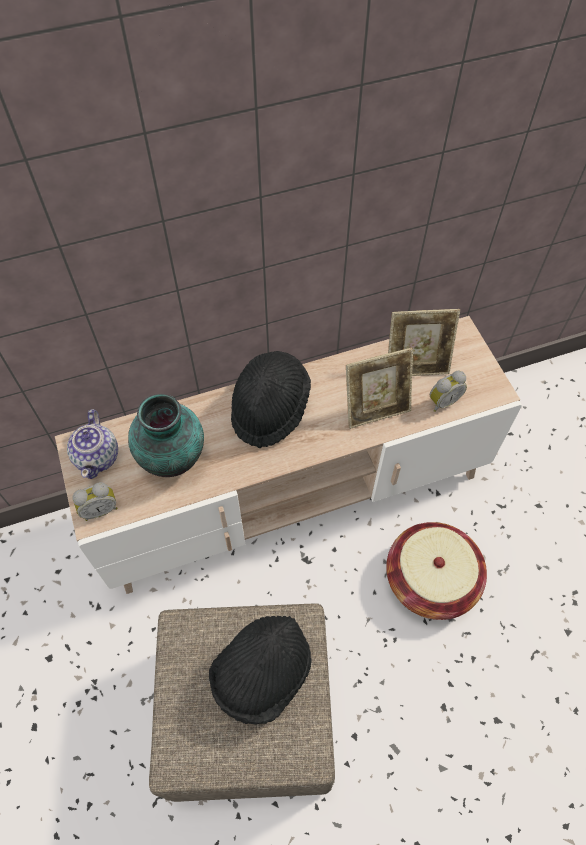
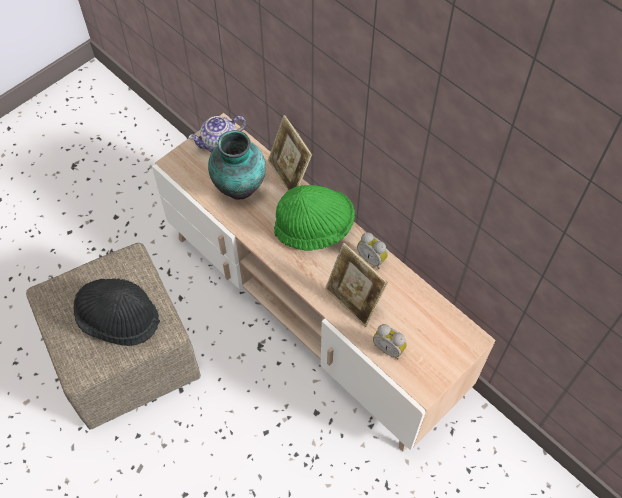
camera: 65 degrees right, 0 degrees up
(100, 509) = (182, 164): alarm clock -> alarm clock (372, 258)
(269, 408) = (314, 228): black hat -> green hat
(416, 365) = (414, 315): picture frame -> picture frame (289, 175)
(431, 579) = (287, 448): basket -> none

